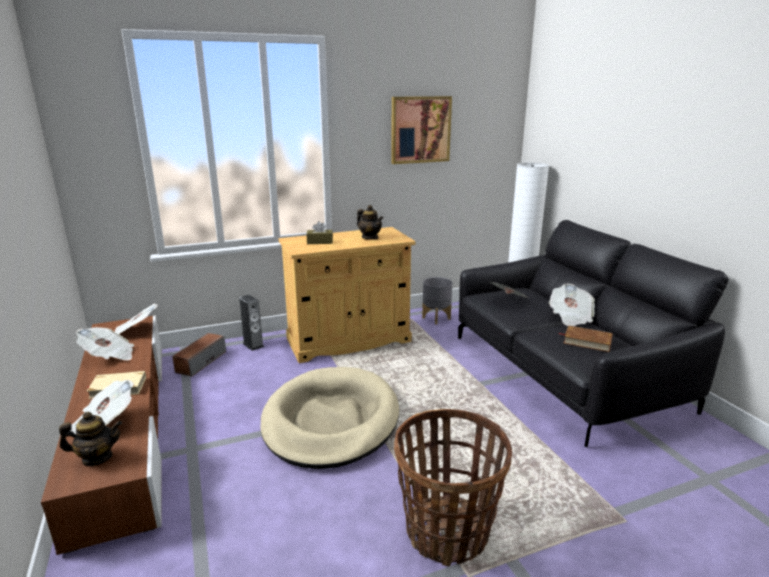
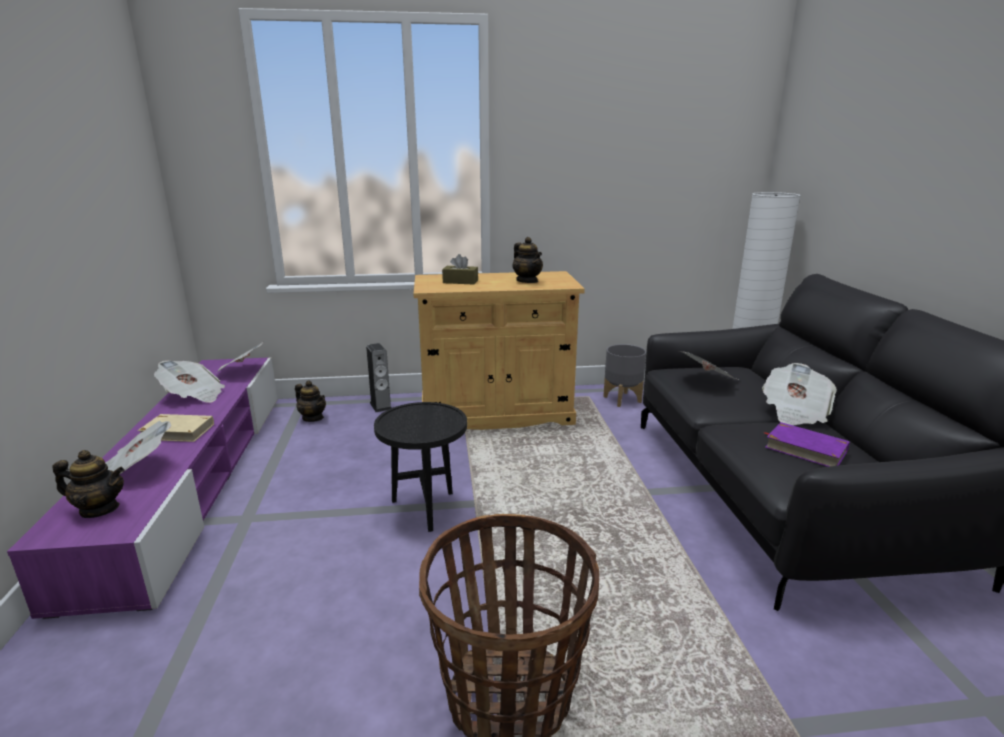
camera: 15 degrees right, 0 degrees up
(124, 426) = (192, 479): brown tv stand -> purple tv stand
(201, 362) = (313, 418): speaker -> teapot
(331, 421) = (425, 510): beige dog bed -> black side table
(420, 130) = (616, 143): picture -> none
(587, 341) = (805, 449): brown book -> purple book

